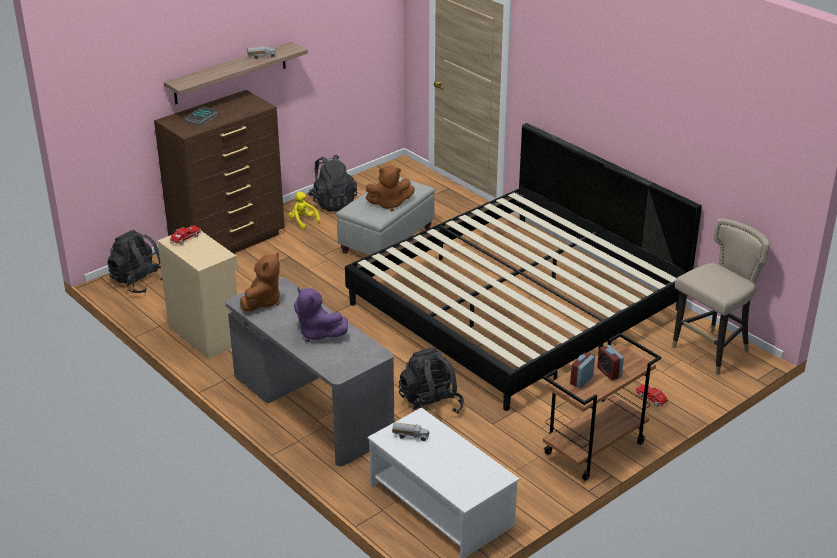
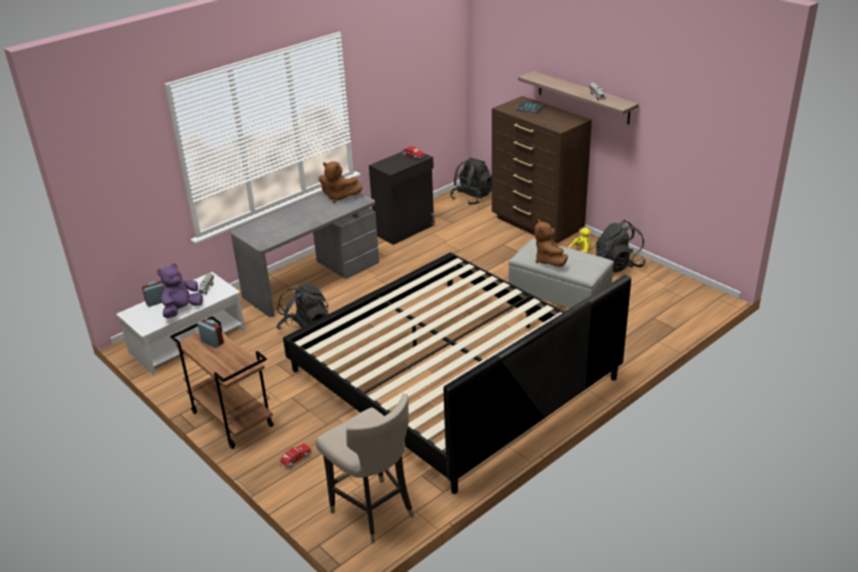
camera: 90 degrees right, 0 degrees up
(205, 334) = (405, 230): beige cabinet -> black cabinet
(317, 333) = (294, 220): purple plush toy -> purple plush toy (182, 310)
(609, 372) = (219, 357): alarm clock -> alarm clock (156, 302)

